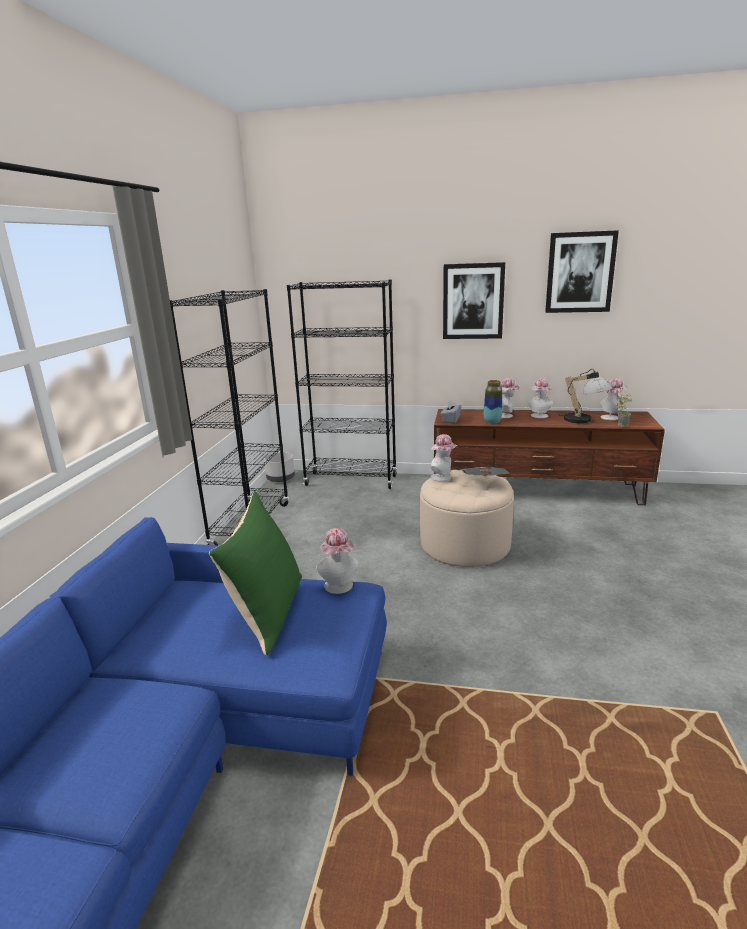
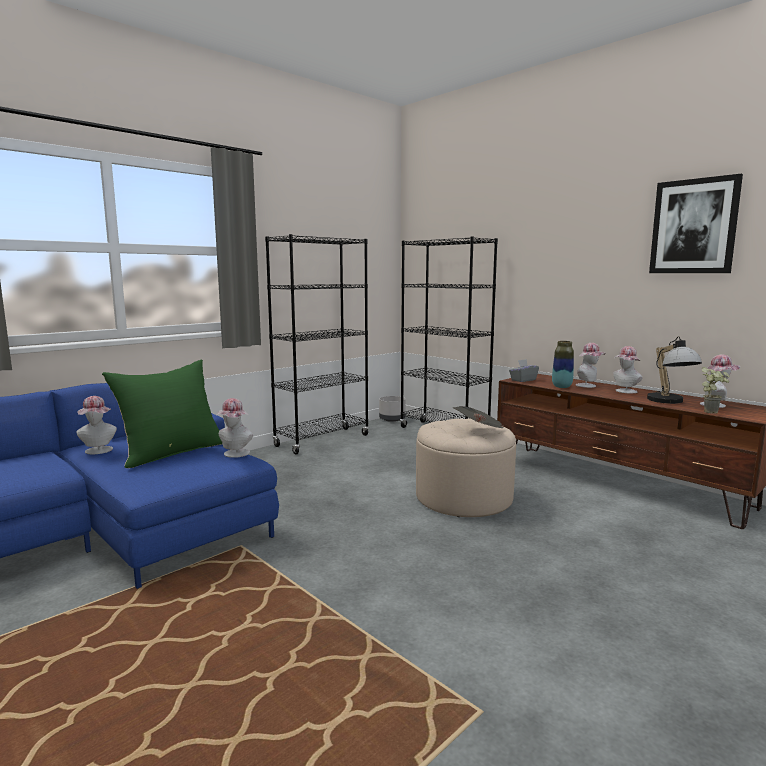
camera: 35 degrees right, 10 degrees down
(443, 478) = (453, 421): hat -> hat (98, 451)
(473, 301) = (573, 260): picture -> none

